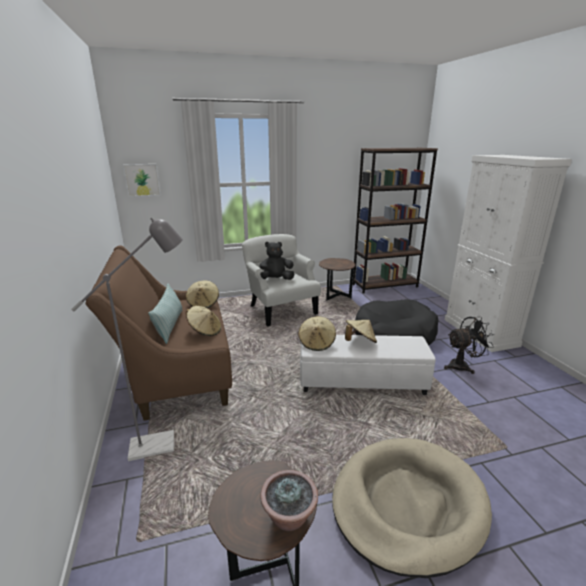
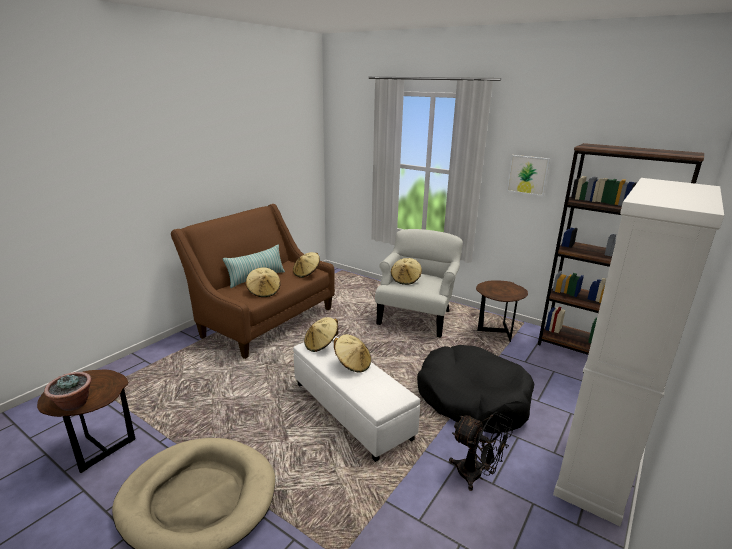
camera: 50 degrees right, 0 degrees up
(142, 180) = (343, 151): picture -> picture (528, 175)
(161, 444) = (183, 355): grey floor lamp -> none
(275, 279) = (405, 280): black plush toy -> beige hat

